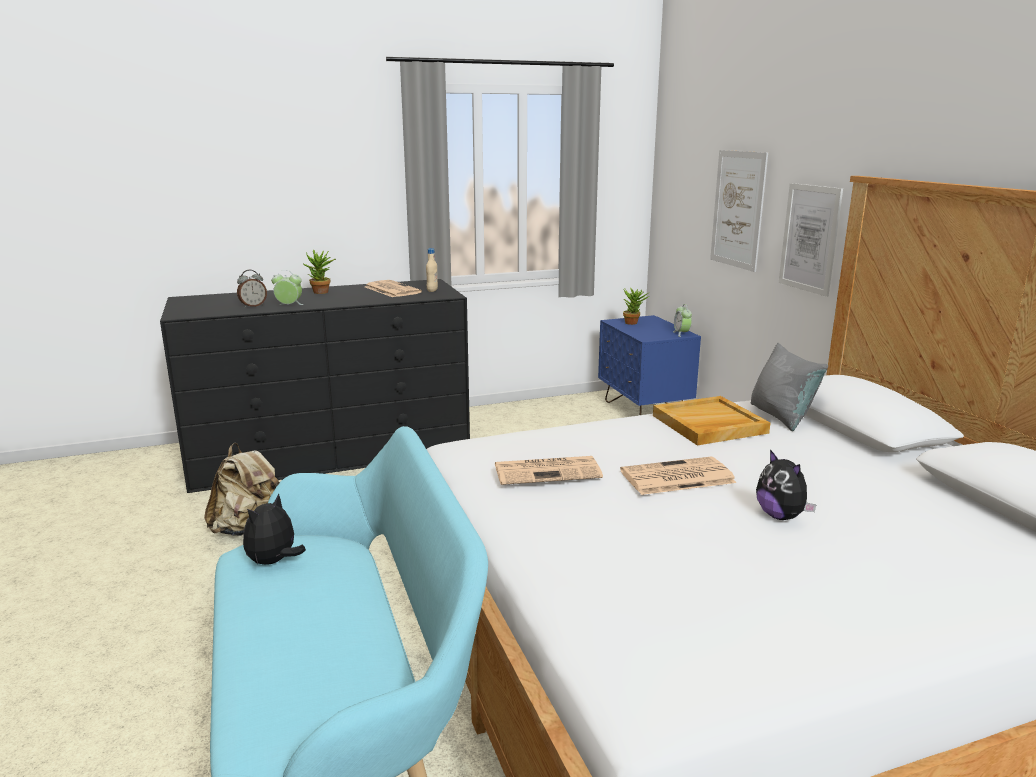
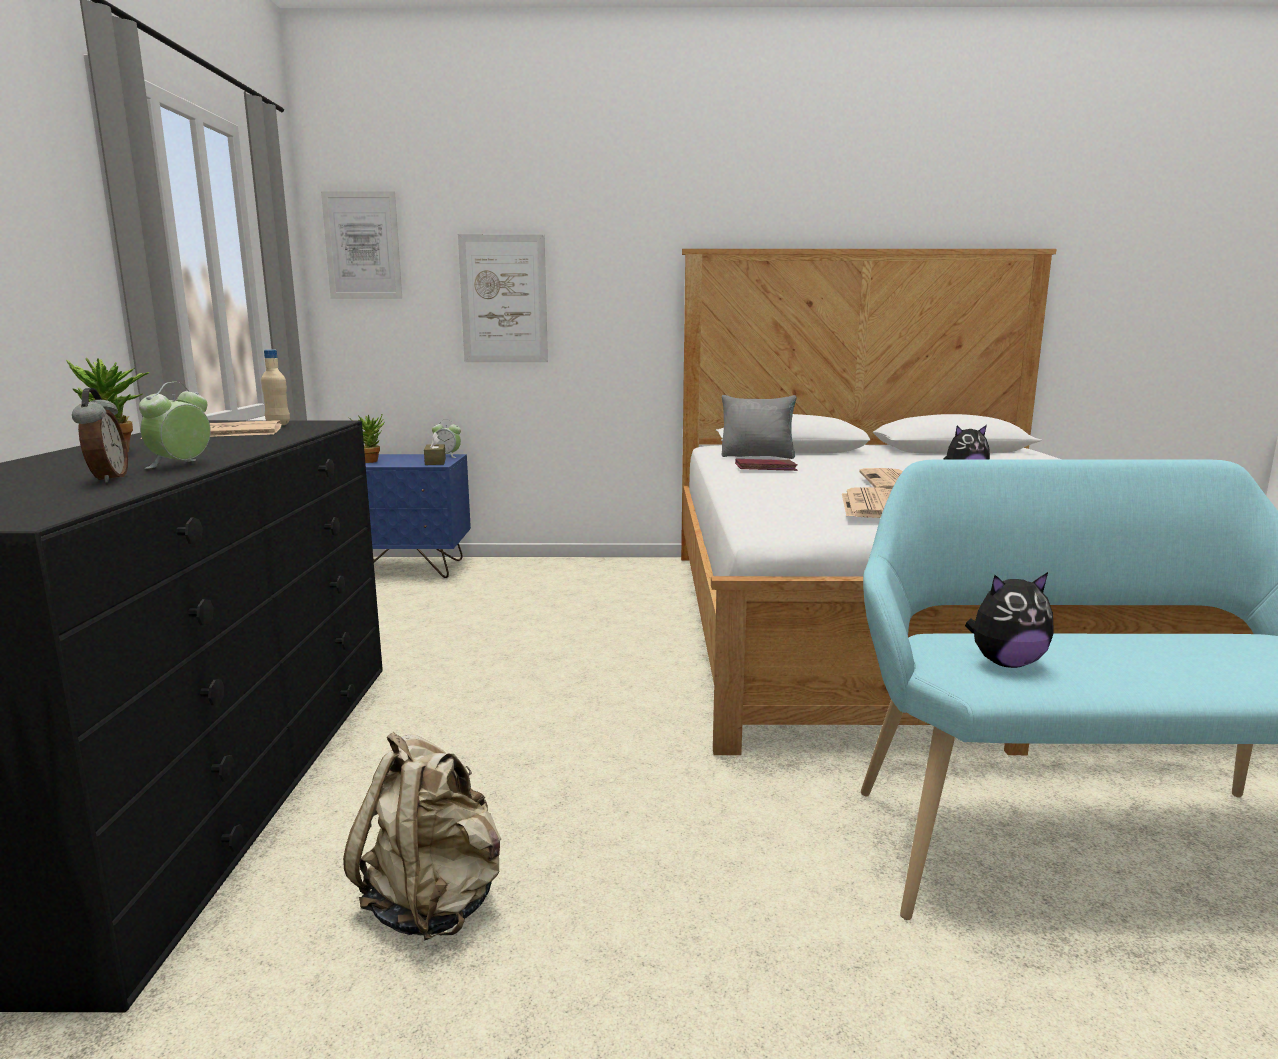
camera: 70 degrees left, 5 degrees down
(274, 562) = (1005, 663): plush toy -> plush toy turned 60 degrees counterclockwise
(654, 335) = (435, 462): none -> brown tissue box
(709, 424) = (765, 468): beige tray -> red book
(809, 238) = (623, 315): picture -> picture (362, 245)

